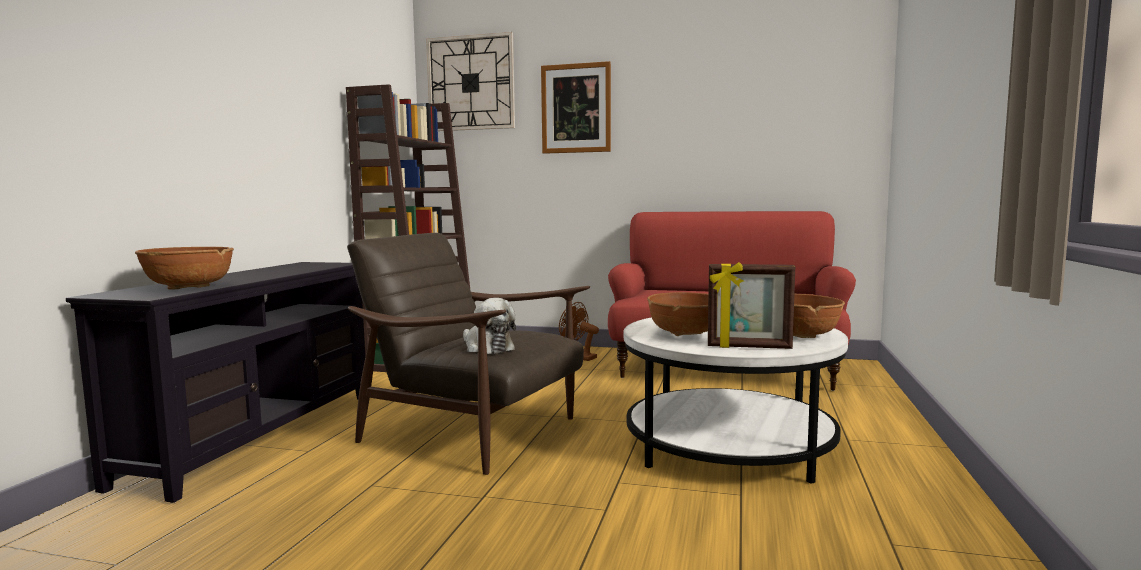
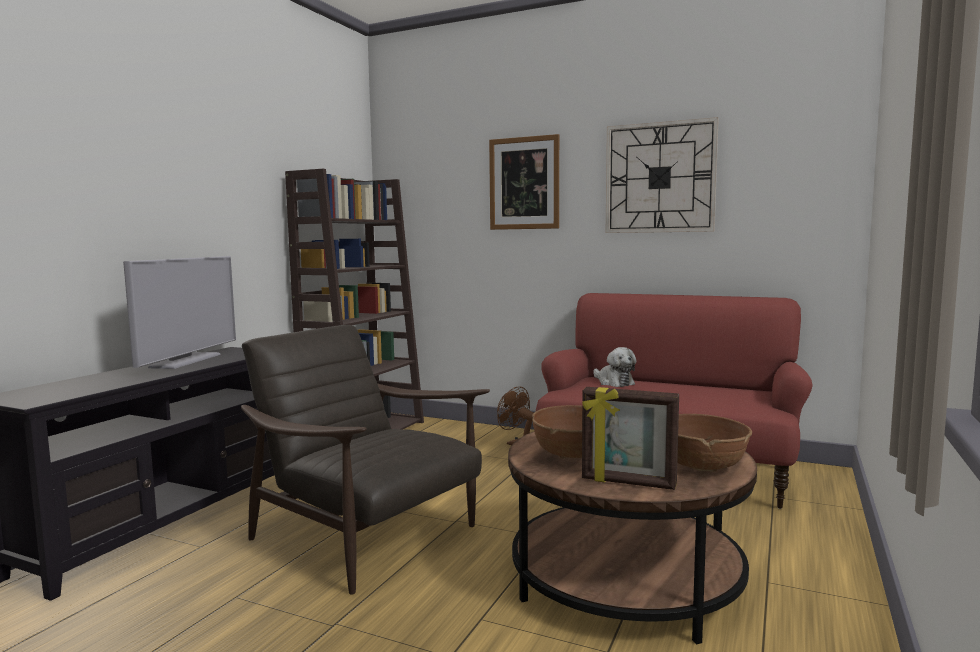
camera: 10 degrees right, 0 degrees up
(189, 287) = (82, 388): brown bowl -> none
(271, 270) = (186, 361): none -> television
(471, 83) = (422, 158): wall clock -> wall clock (660, 178)
(487, 347) = (366, 457): plush toy -> plush toy (613, 382)
(729, 445) = (625, 577): white coffee table -> brown coffee table

